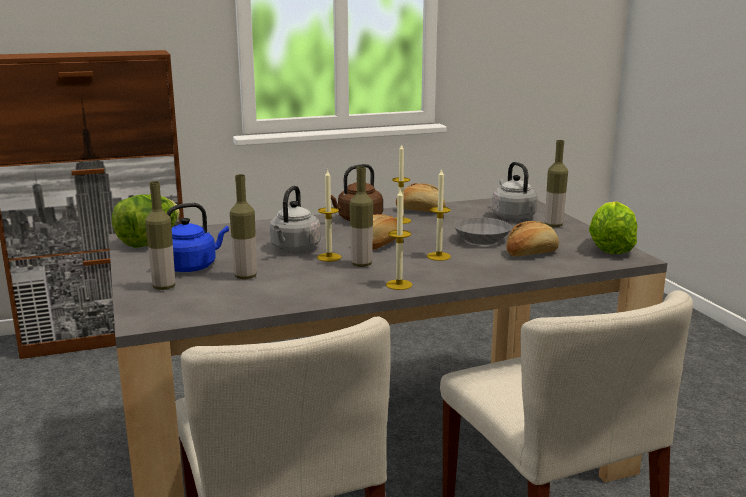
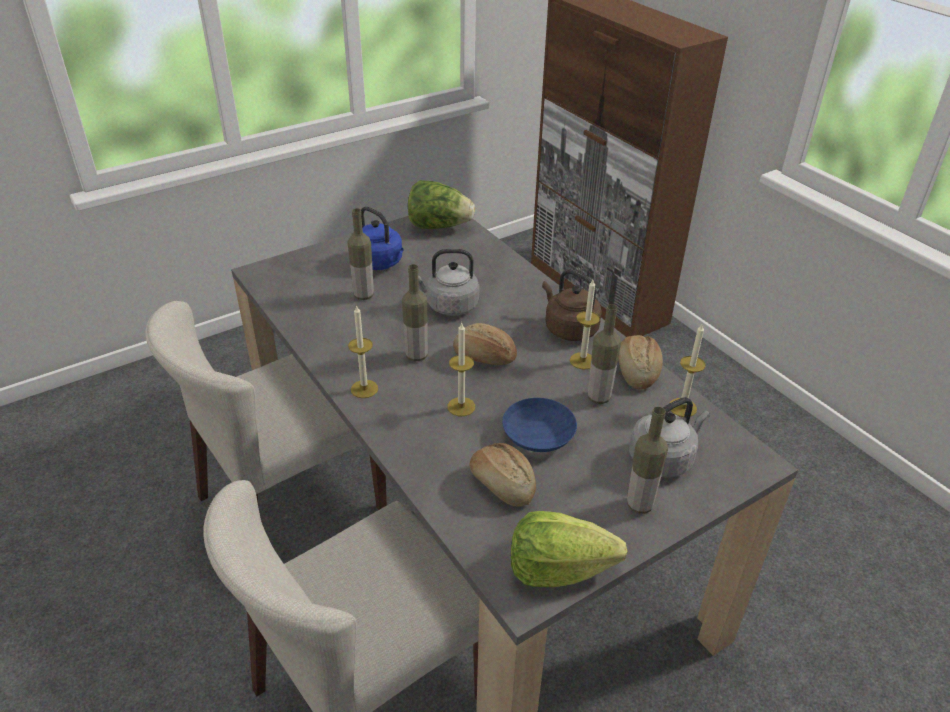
camera: 75 degrees right, 20 degrees up
(164, 287) = (330, 262): bottle -> bottle (599, 397)
(329, 257) = (431, 331): candle -> candle (682, 407)
(481, 240) = (536, 436): grey bowl -> blue bowl

